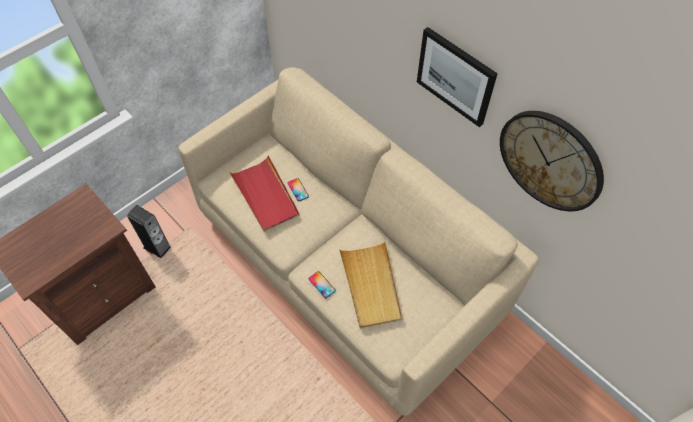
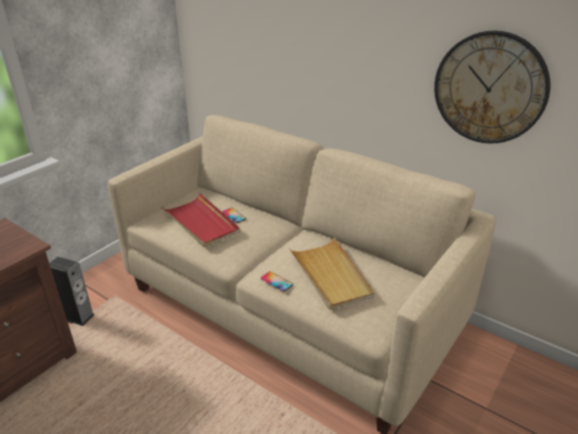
camera: 10 degrees left, 25 degrees down
(456, 76) = (380, 47): picture -> none

